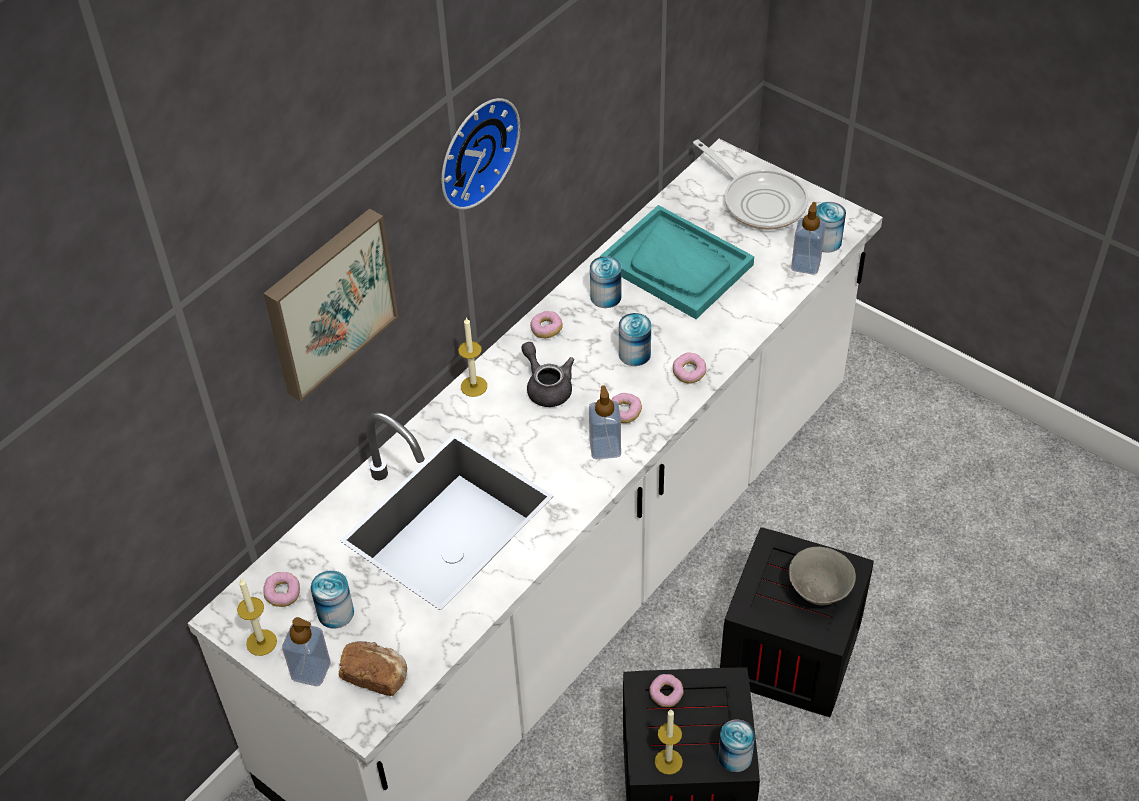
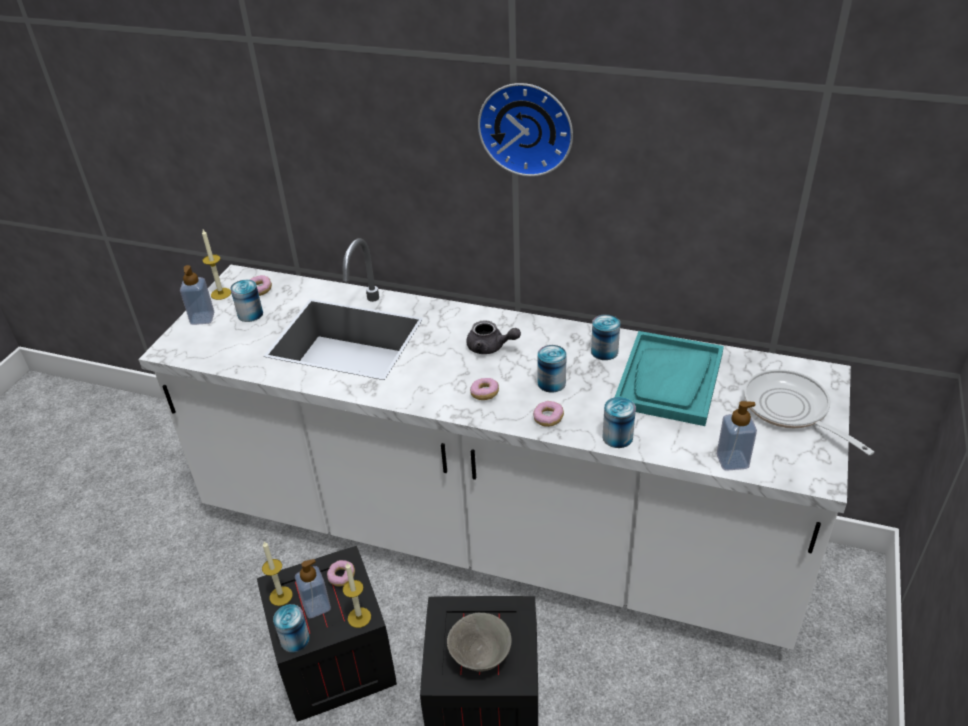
camera: 70 degrees right, 10 degrees down
(328, 302) = (368, 138): picture -> none
(375, 675) = (203, 344): bread -> none
(473, 386) = (472, 314): candle -> candle (359, 617)
(546, 330) = (549, 331): donut -> none
(547, 387) = (490, 347): grey teapot -> grey teapot turned 75 degrees clockwise
(605, 448) = (443, 393): soap dispenser -> soap dispenser (316, 606)
(759, 201) = (790, 410): frying pan -> frying pan turned 120 degrees clockwise
(826, 241) = (775, 468): can -> can (617, 437)

